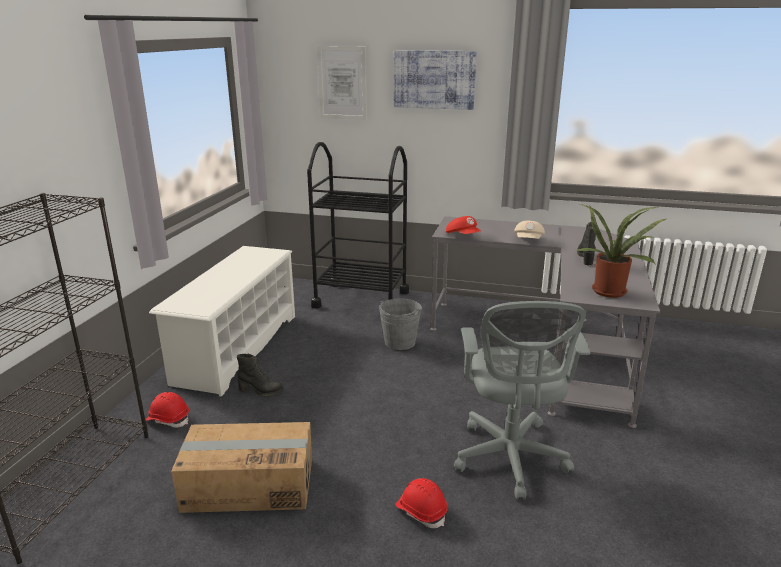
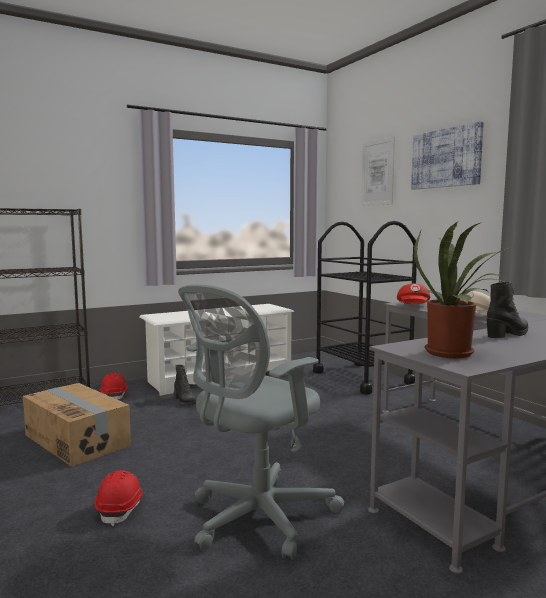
camera: 45 degrees right, 15 degrees down
(400, 342) = (336, 410): grey bucket -> none

